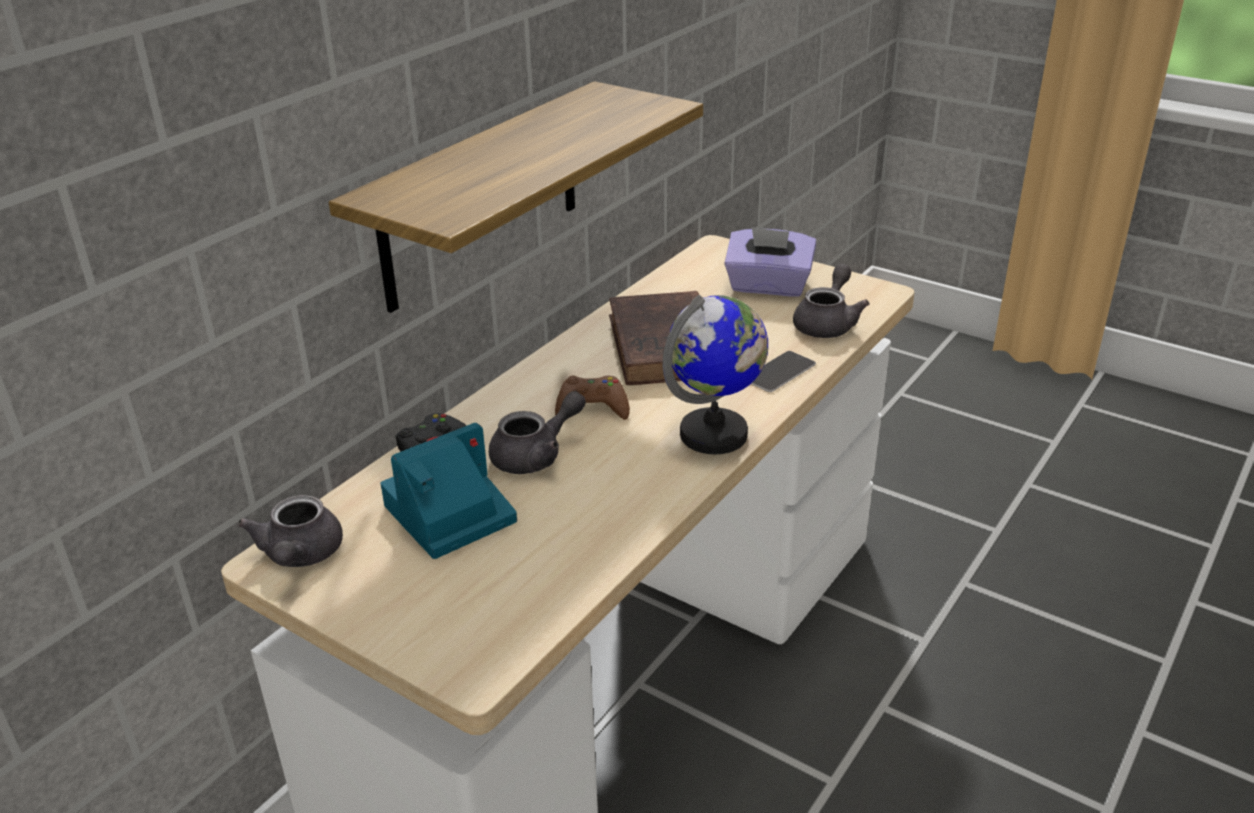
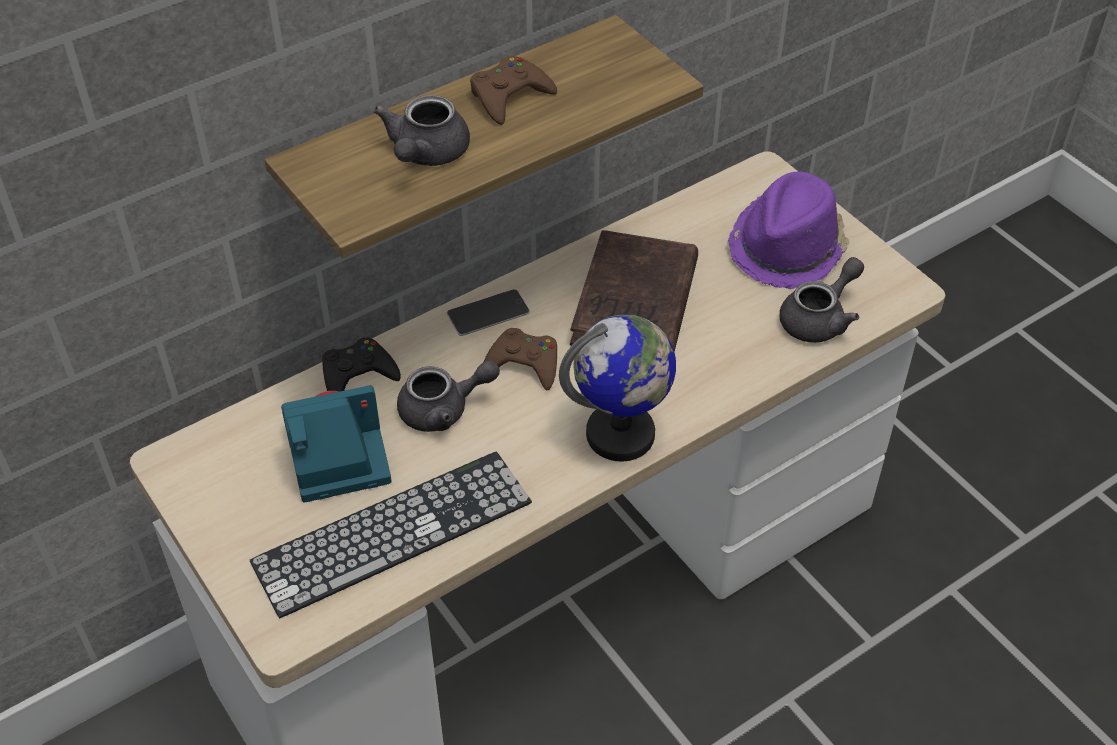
camera: 20 degrees right, 15 degrees up
(300, 556) = (196, 463): grey teapot -> grey teapot (425, 154)
(539, 132) = (509, 96): none -> brown game controller
(542, 558) = (393, 532): none -> keyboard
(768, 286) = (788, 247): purple tissue box -> purple hat
(779, 372) = (731, 372): phone -> phone (488, 313)

